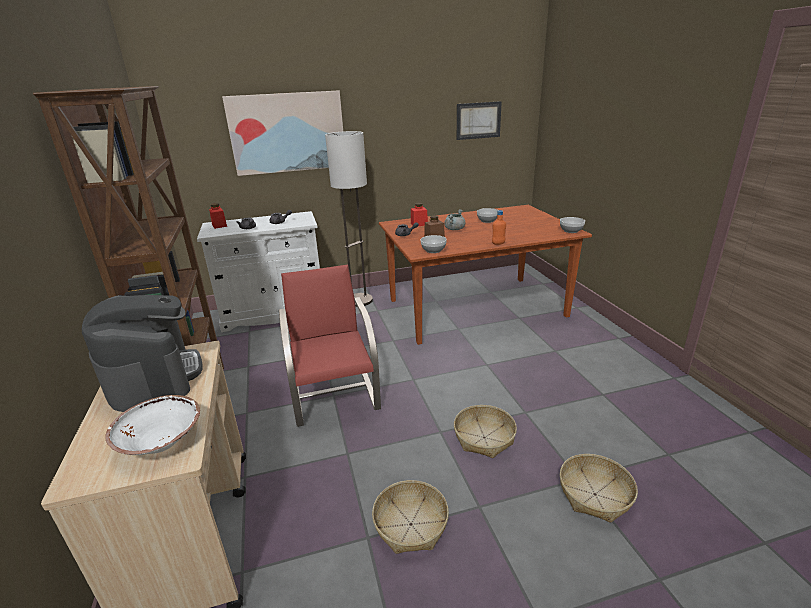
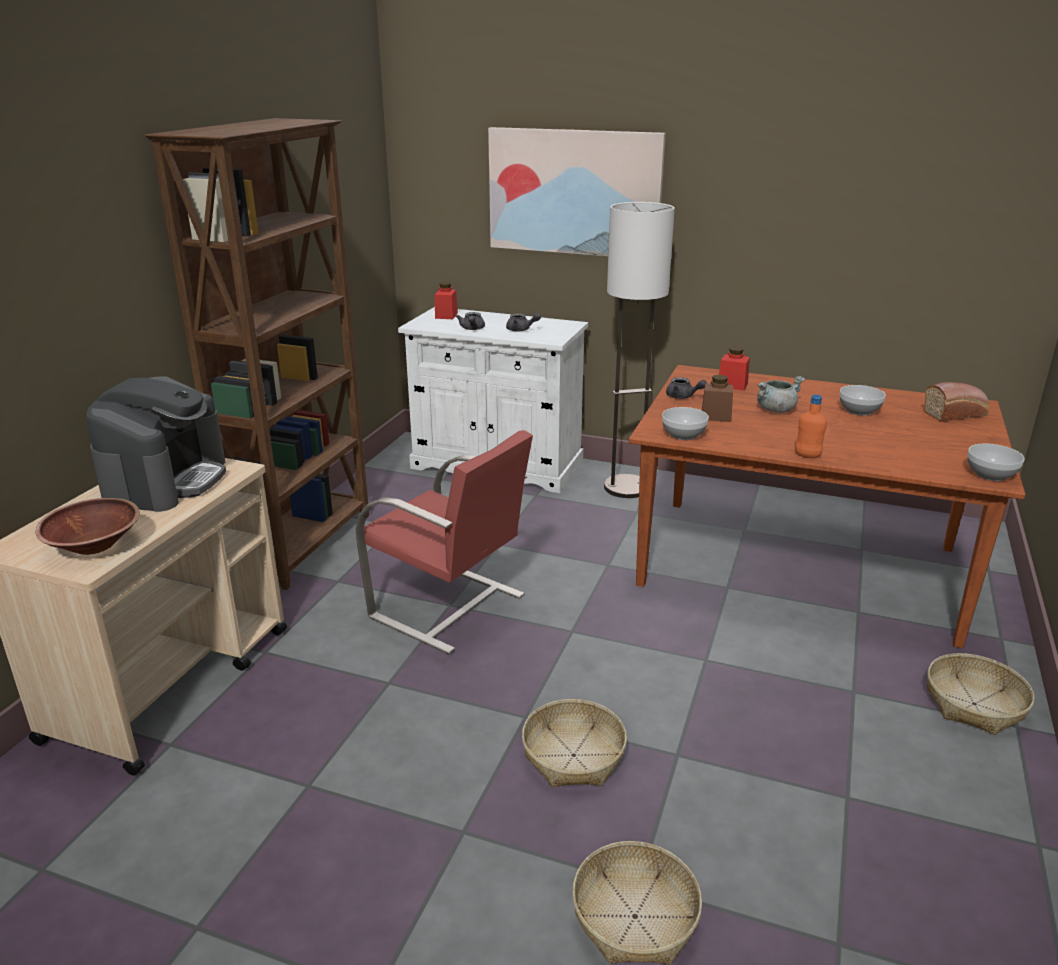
camera: 35 degrees right, 0 degrees up
(161, 441) = (94, 545): white bowl -> brown bowl
(335, 396) = (449, 607): red chair -> red chair turned 105 degrees clockwise
(411, 524) = (365, 801): basket -> basket (974, 704)
(478, 120) = (933, 213): picture -> none
(523, 212) = (956, 414): none -> bread

